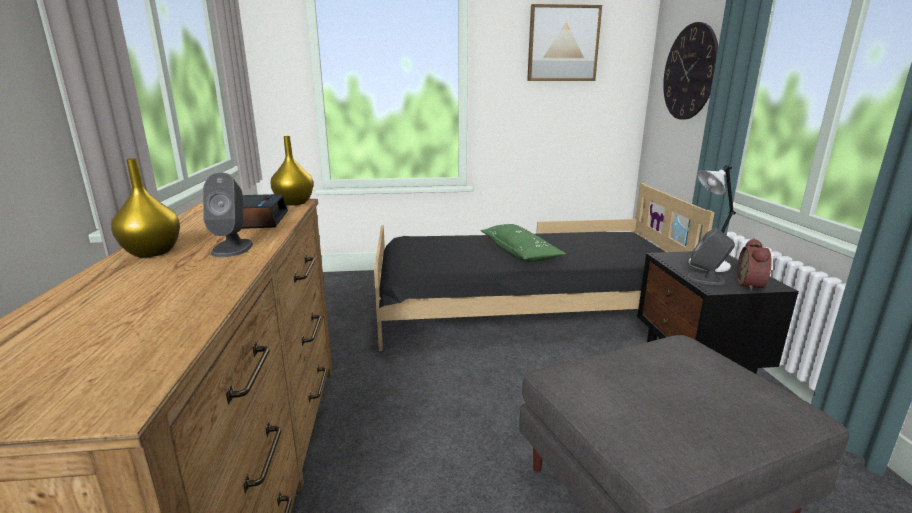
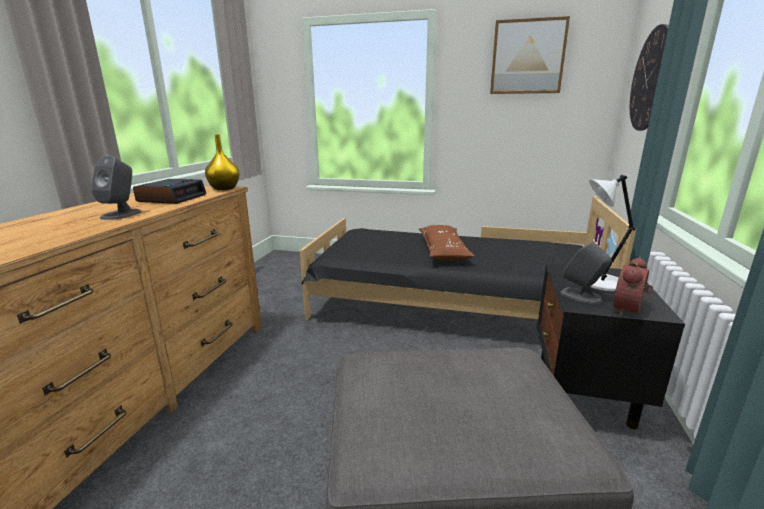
camera: 20 degrees right, 0 degrees up
(153, 252) = (74, 212): yellow vase -> none
(520, 252) = (443, 251): green pillow -> brown pillow

